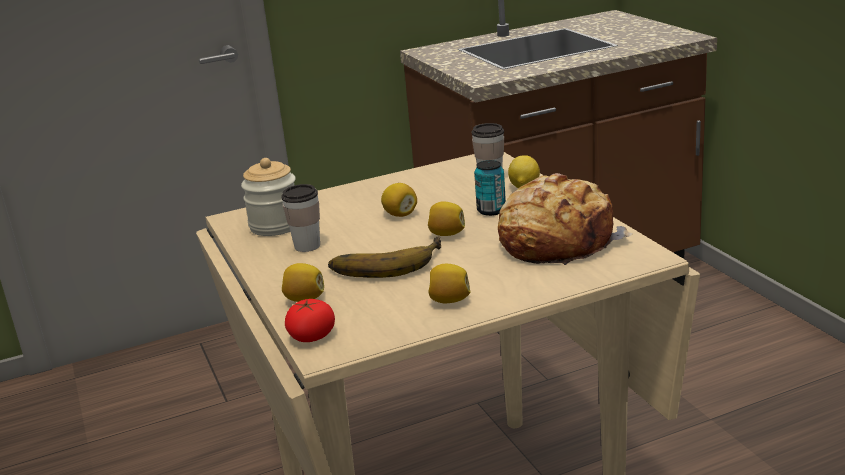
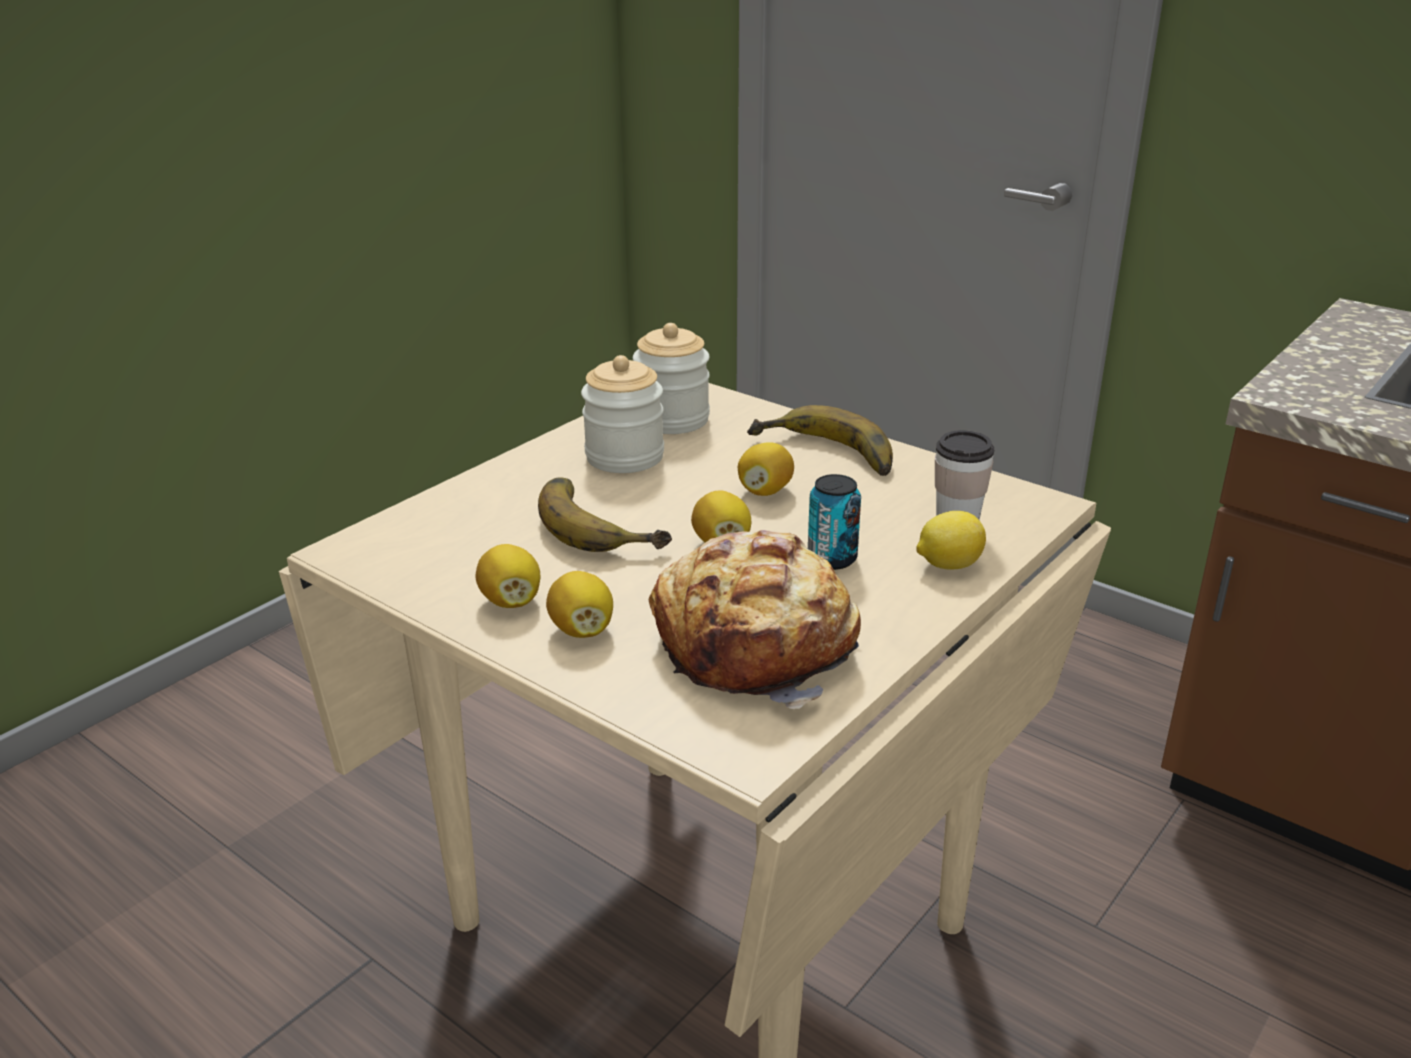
camera: 60 degrees right, 5 degrees up
(304, 299) = (476, 499): lemon -> lemon (582, 630)
(307, 246) = (624, 457): cup -> jar
(312, 336) = (382, 531): tomato -> none
(377, 194) = (823, 456): none -> banana

